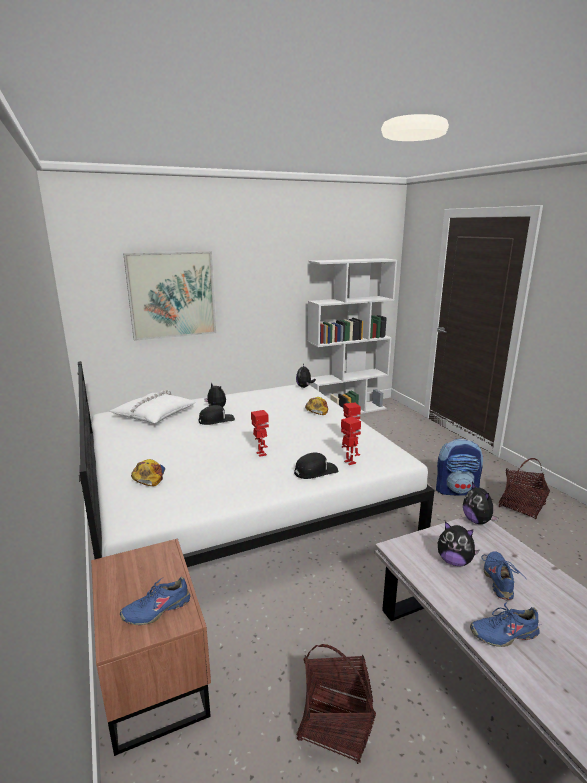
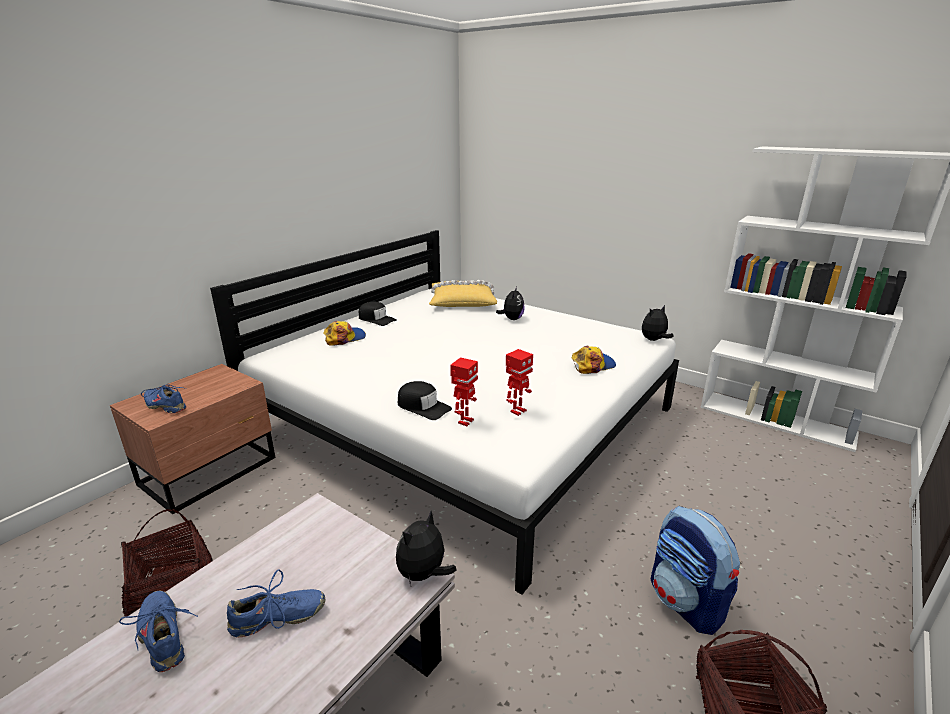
camera: 60 degrees right, 5 degrees up
(154, 414) = (462, 301): white pillow -> yellow pillow
(172, 295) = (557, 178): picture -> none
(216, 420) = (484, 326): black cap -> black cap (376, 319)
(260, 454) = (433, 368): toy robot -> none
(454, 561) = (306, 566): plush toy -> none

